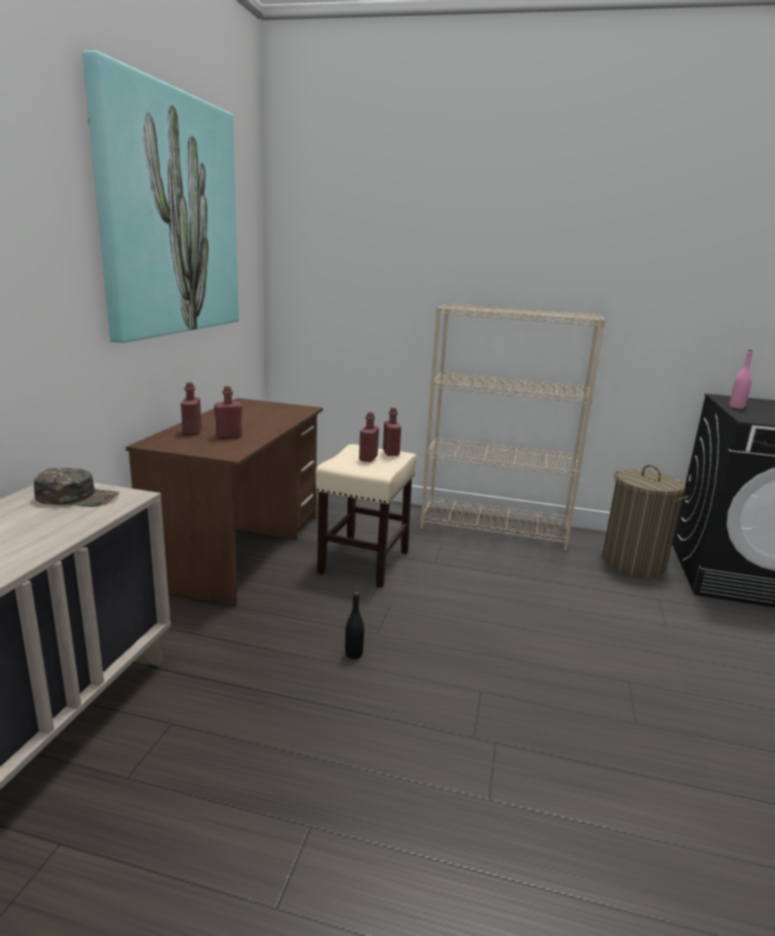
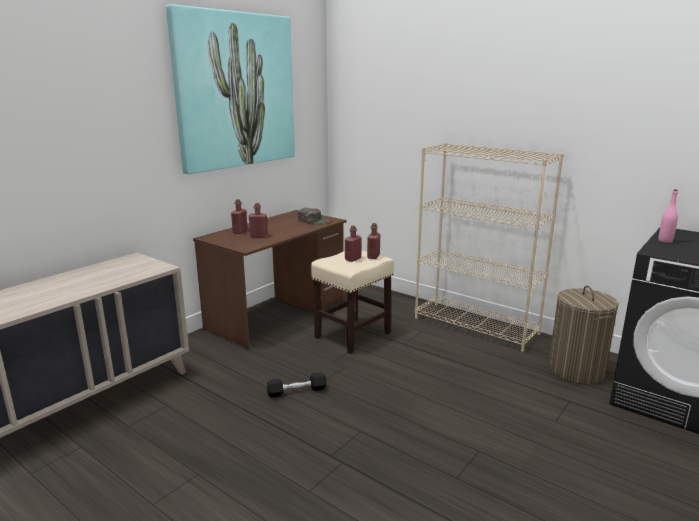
camera: 25 degrees right, 0 degrees up
(78, 497) = (136, 265): green cap -> green cap (314, 221)
(353, 654) = (296, 391): black bottle -> black dumbbell

